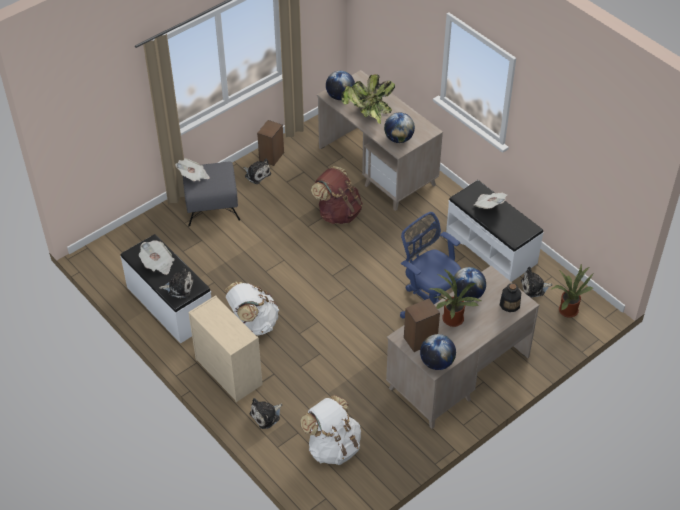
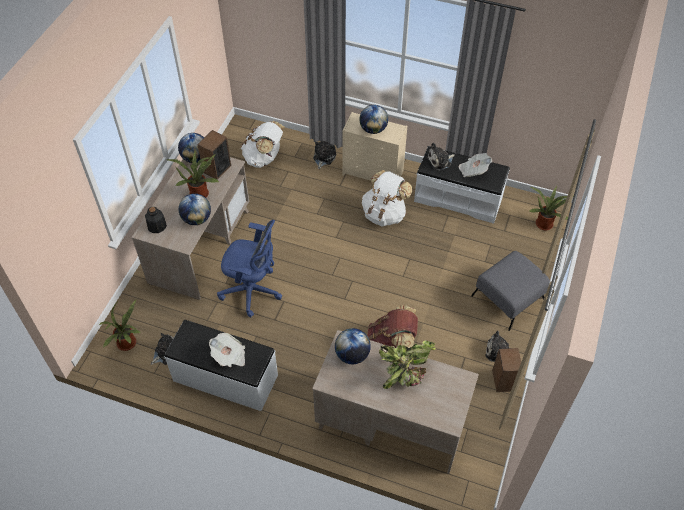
camera: 150 degrees right, 5 degrees up
(115, 247) = (545, 223): none -> potted plant
(193, 176) = (528, 268): newspaper -> none
(340, 96) = (451, 383): globe -> globe (373, 129)

